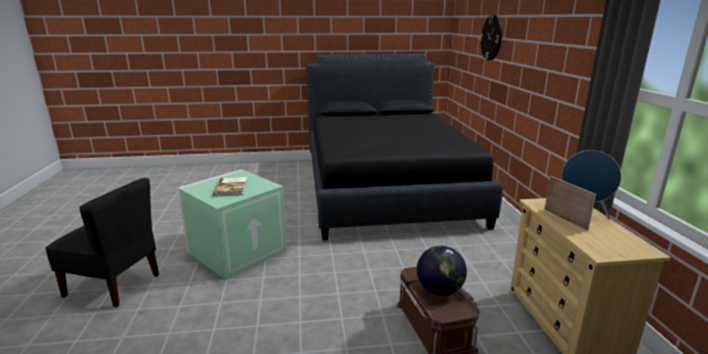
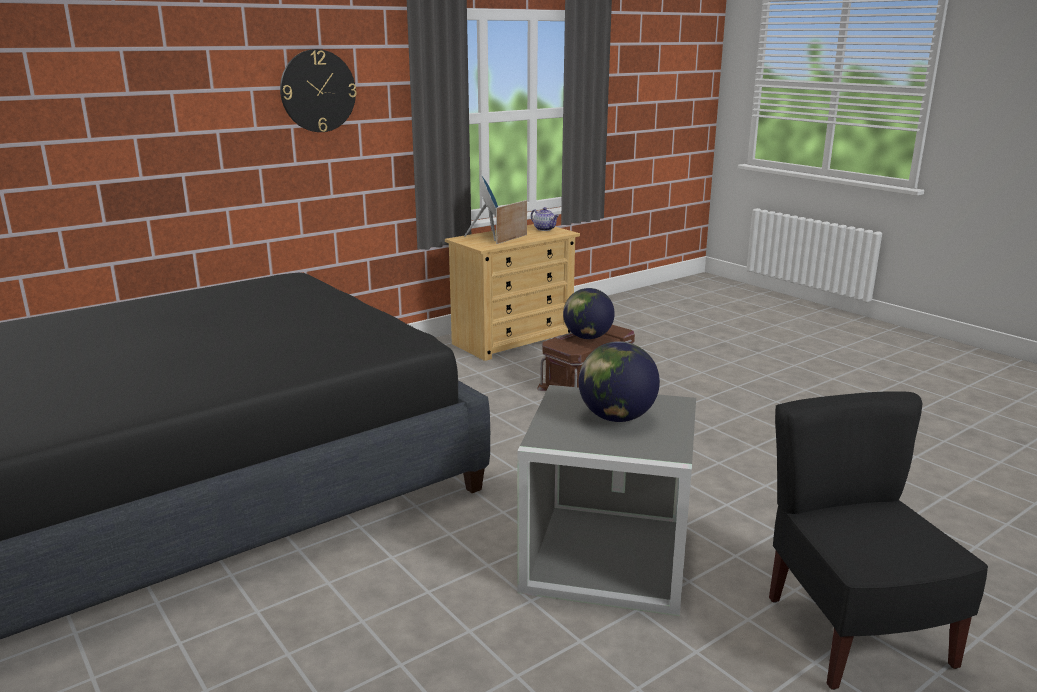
camera: 120 degrees left, 0 degrees up
(232, 188) = (616, 417): book -> globe
(237, 250) = (604, 558): green storage box -> grey storage box
(491, 38) = (73, 96): wall clock -> wall clock (318, 91)
(621, 247) = (545, 229): none -> teapot

